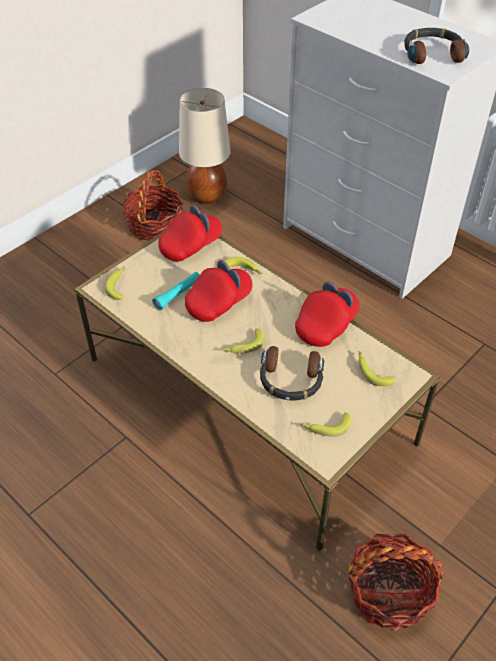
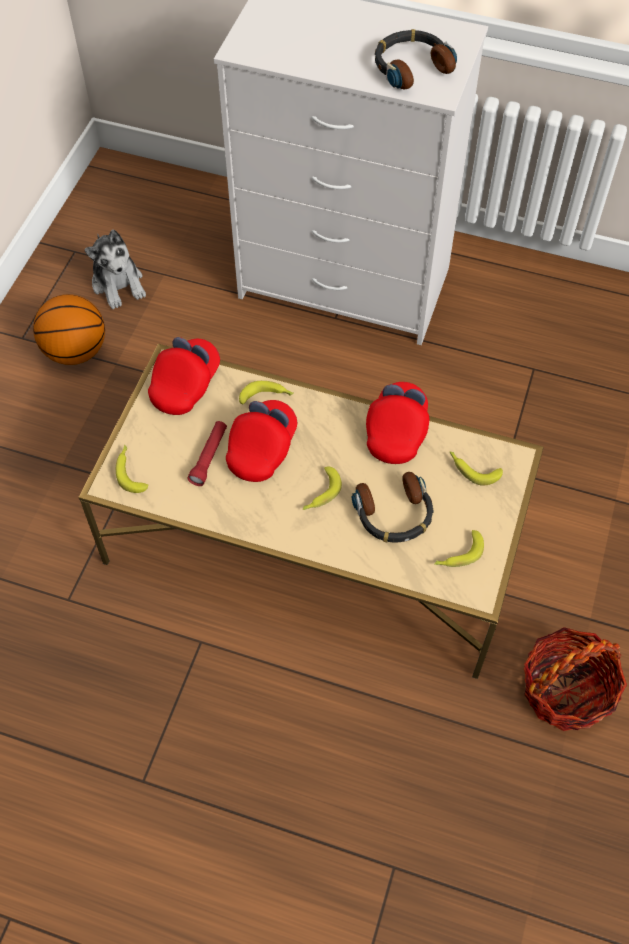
camera: 25 degrees left, 10 degrees up
(155, 225) = (75, 351): basket -> basketball
(178, 294) = (209, 457): turquoise flashlight -> red flashlight
(207, 195) = (119, 284): beige table lamp -> plush toy

